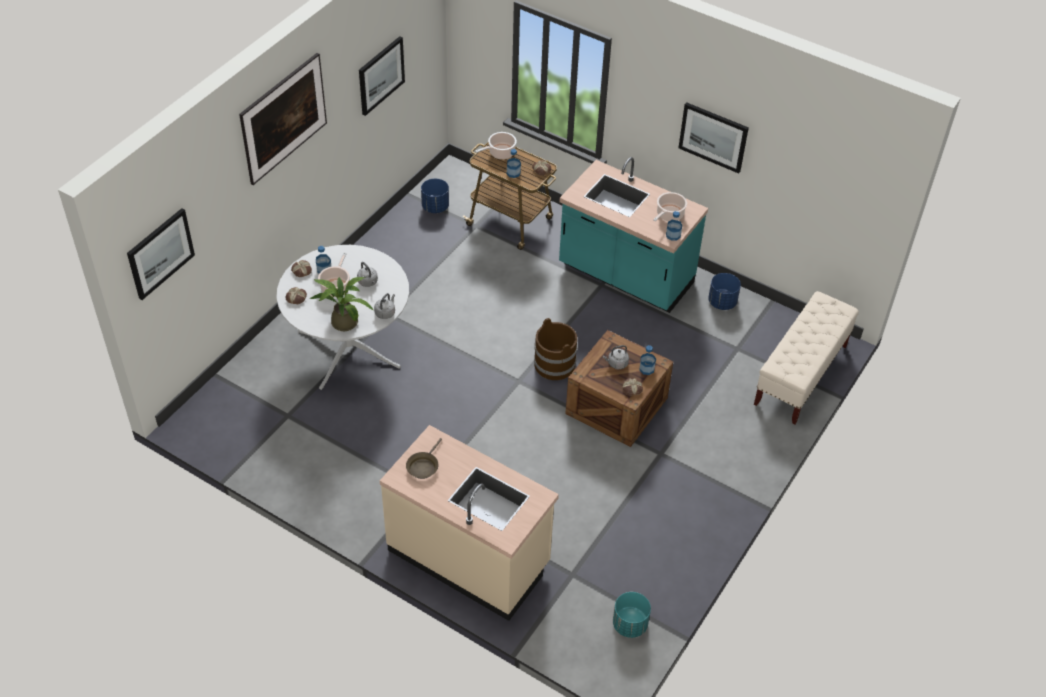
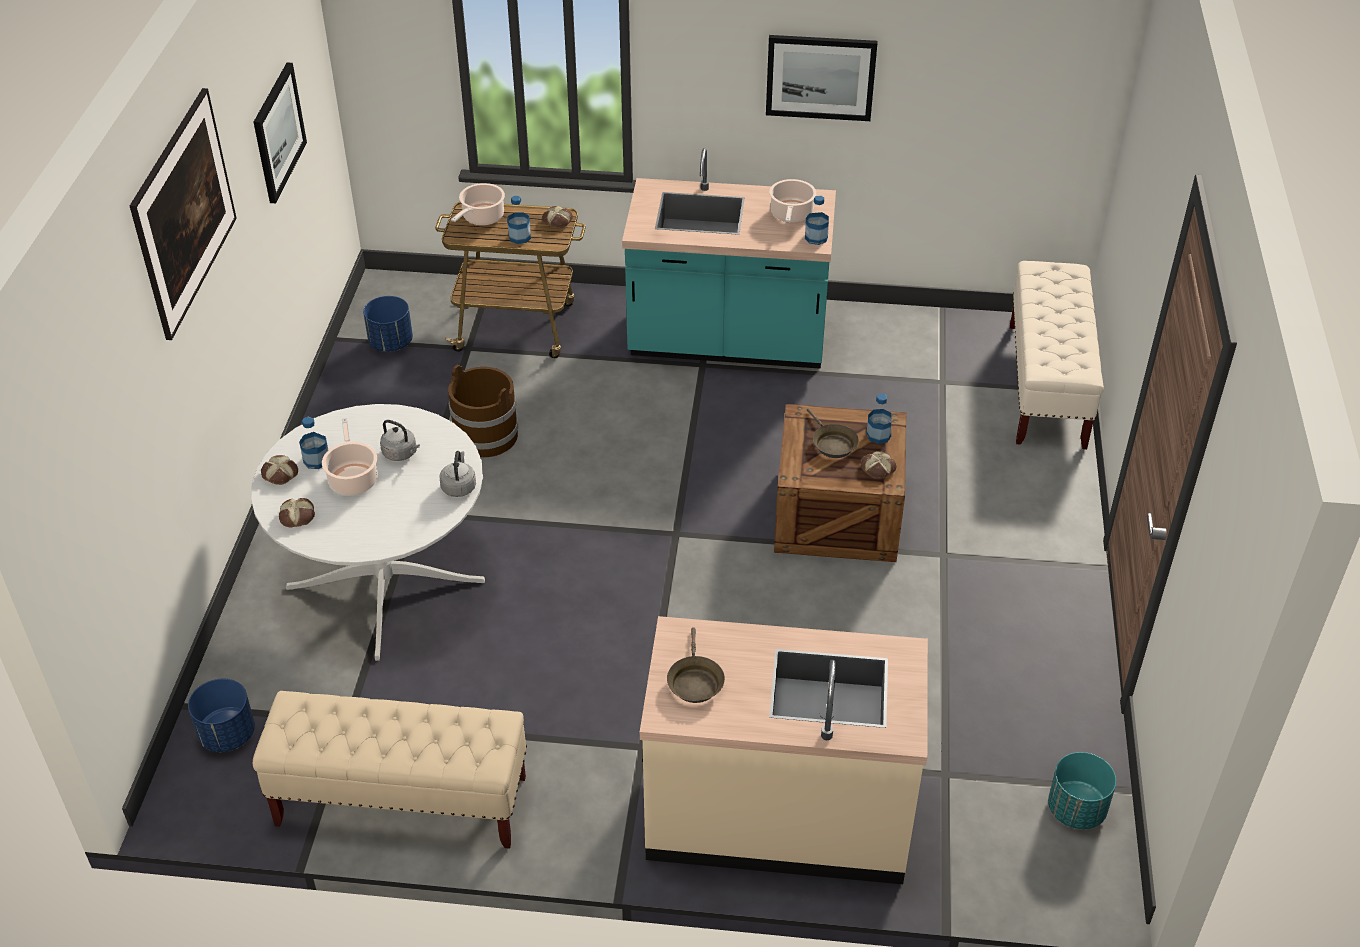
camera: 25 degrees left, 5 degrees down
(160, 253) = (75, 491): picture -> none
(288, 468) = (401, 801): none -> beige bench
(342, 320) = (397, 522): potted plant -> none
(555, 364) = (712, 492): brown bucket -> brown bucket (486, 435)
(616, 364) = (832, 443): grey kettle -> brown frying pan
(722, 302) = (879, 331): blue planter -> blue planter (227, 734)

